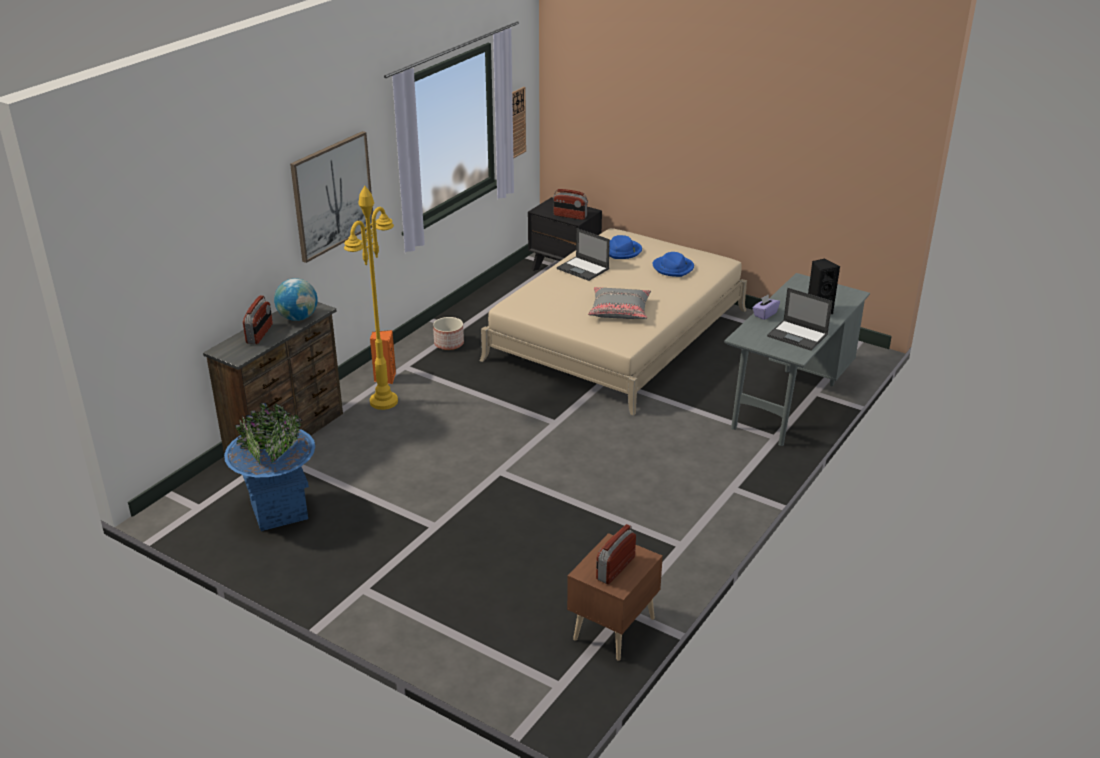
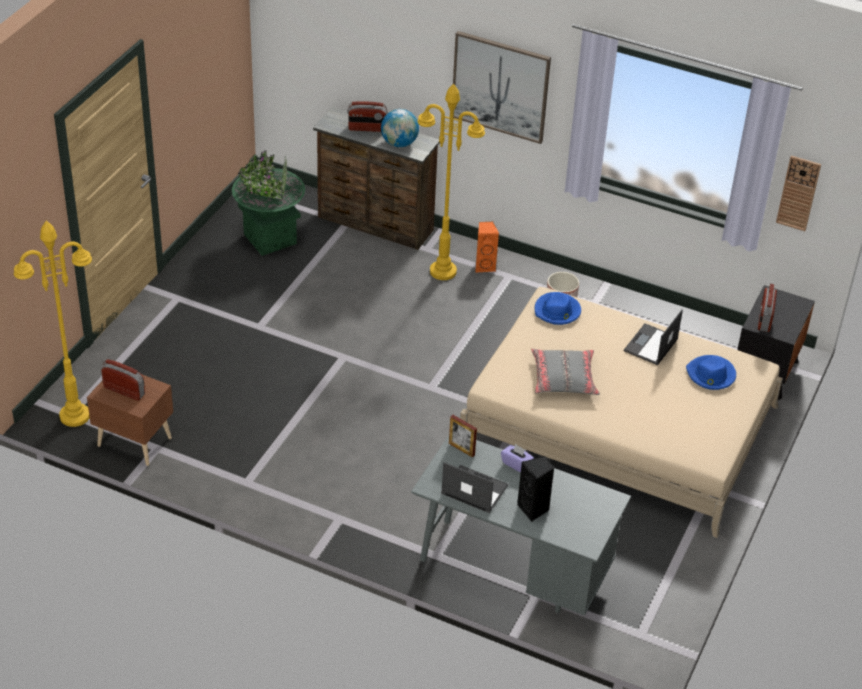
camera: 80 degrees right, 10 degrees up
(279, 511) = (270, 238): blue planter -> green planter
(563, 681) = (75, 416): none -> yellow floor lamp
(673, 268) = (676, 417): blue hat -> blue hat (557, 311)
(748, 337) = (461, 449): none -> picture frame
(798, 335) = (473, 489): laptop -> laptop turned 90 degrees clockwise

